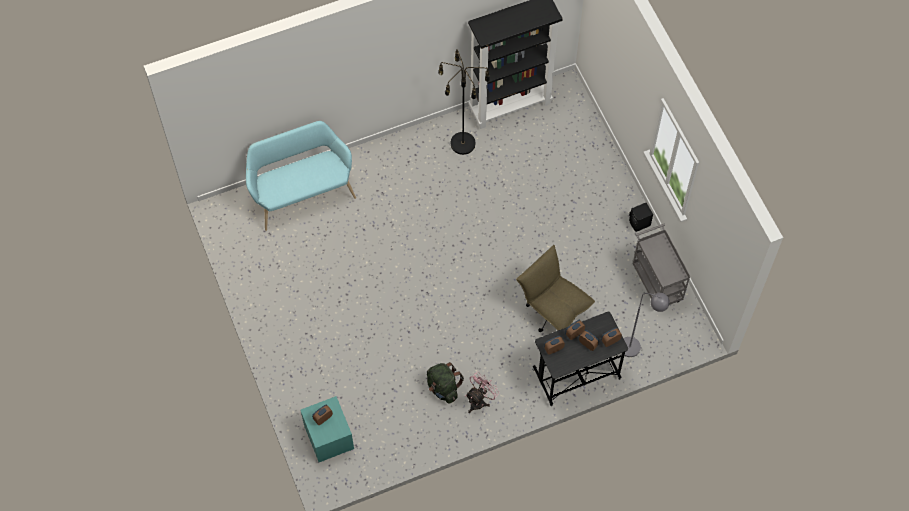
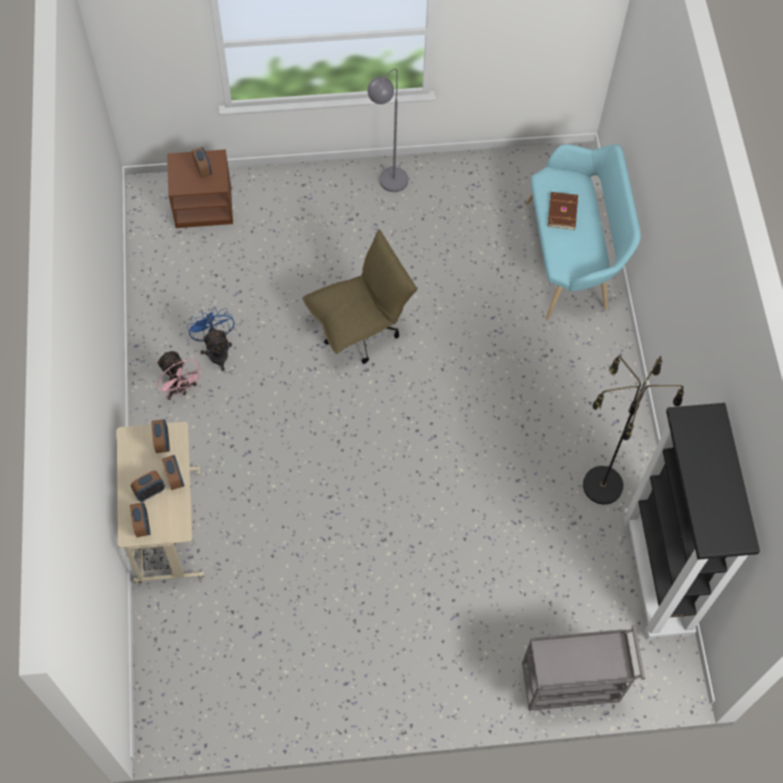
camera: 105 degrees right, 0 degrees up
(295, 183) = (561, 212): none -> brown book
(328, 437) = (204, 205): turquoise nightstand -> brown nightstand
(443, 388) = (217, 350): green backpack -> blue fan
(553, 311) = (278, 526): beige office chair -> beige office chair (359, 330)
(576, 374) = (168, 526): black desk -> beige desk
(636, 349) = (173, 624): grey floor lamp -> grey floor lamp (388, 186)
(639, 223) = (384, 706): black speaker -> none
(655, 283) = (271, 693): grey cart -> grey cart (572, 686)

